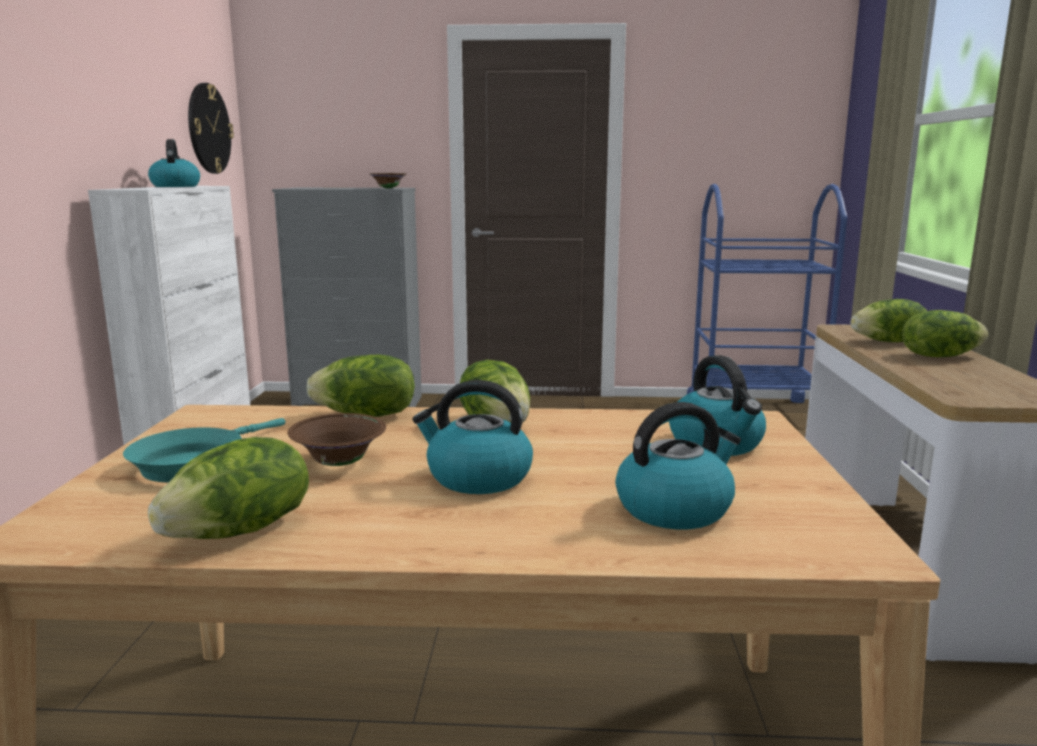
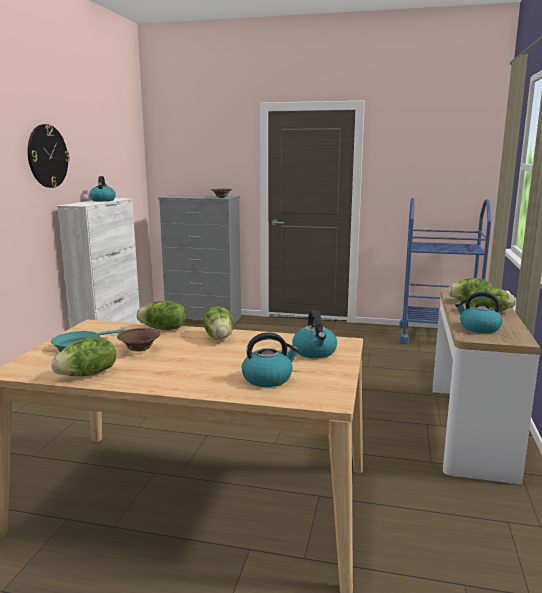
camera: 10 degrees right, 0 degrees up
(208, 129) = (126, 164): wall clock -> wall clock (47, 156)
(477, 478) = (194, 360): kettle -> kettle (478, 328)

